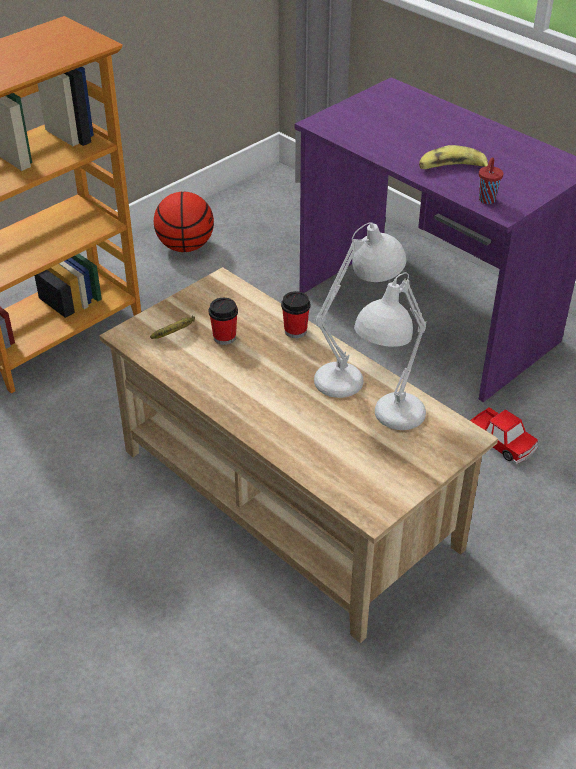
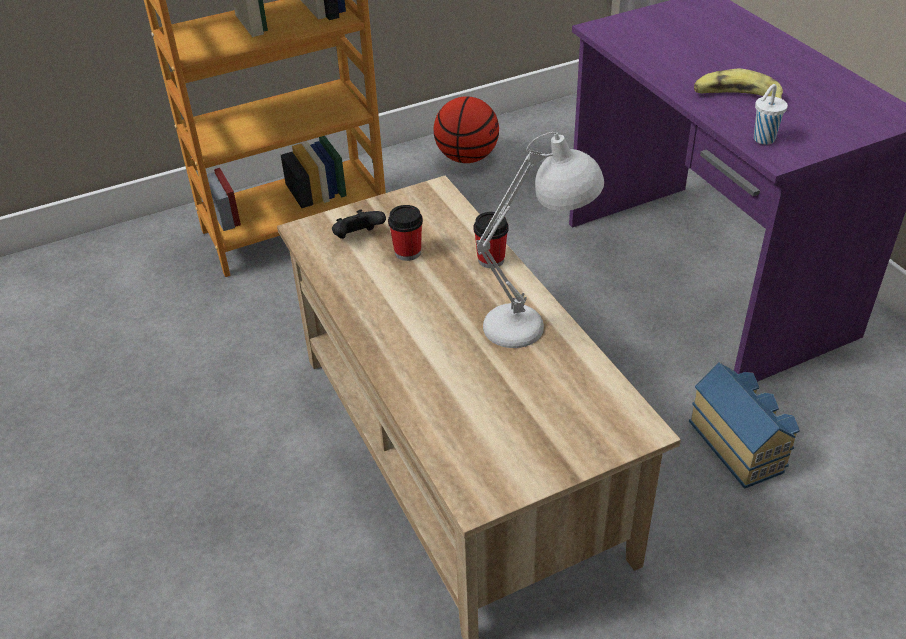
camera: 20 degrees right, 0 degrees up
(176, 333) = (358, 238): banana -> black game controller
(386, 423) = (546, 390): white table lamp -> none
(486, 200) = (763, 140): red cup -> white cup
(501, 442) = (739, 443): toy car -> toy house

